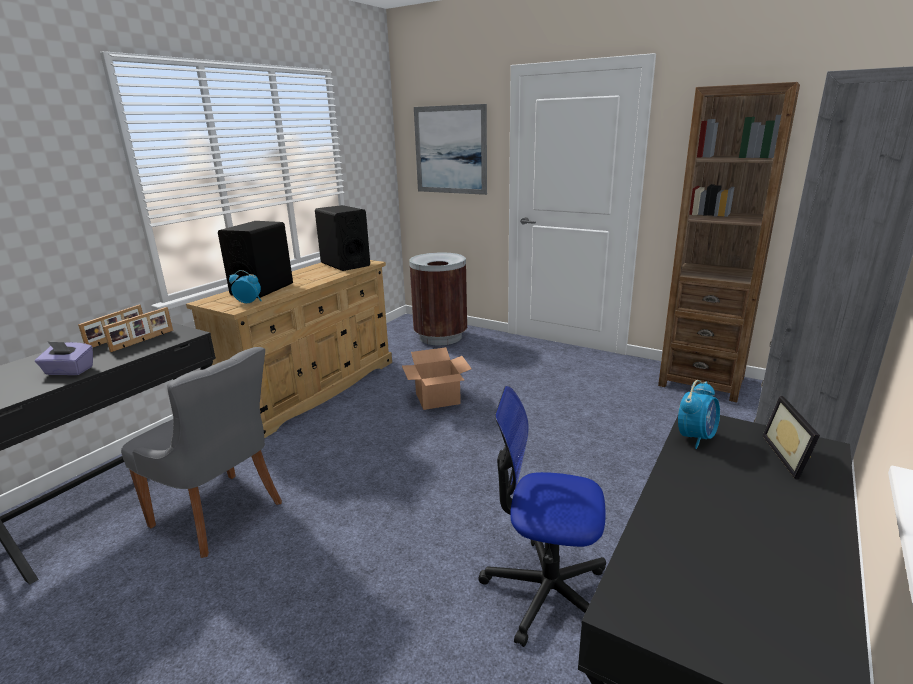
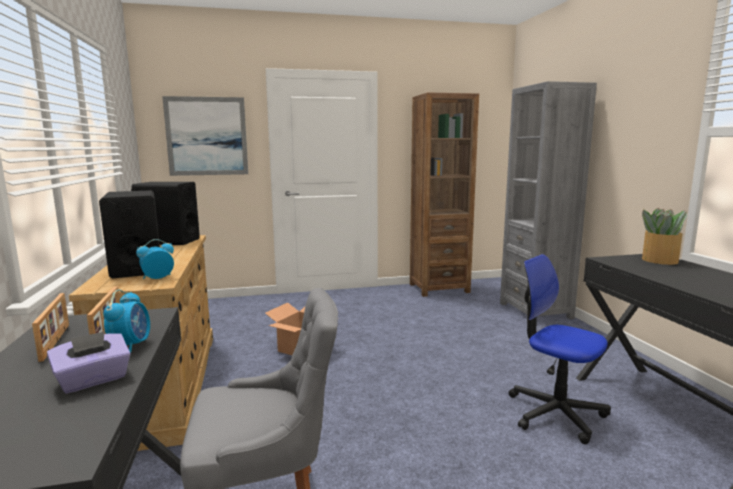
camera: 45 degrees left, 10 degrees down
(440, 337) = (225, 310): brown trash can -> none
(545, 591) = (555, 413): office chair -> office chair turned 75 degrees clockwise
(696, 437) = (622, 264): alarm clock -> alarm clock (131, 346)
(792, 457) = (659, 260): picture frame -> potted plant

